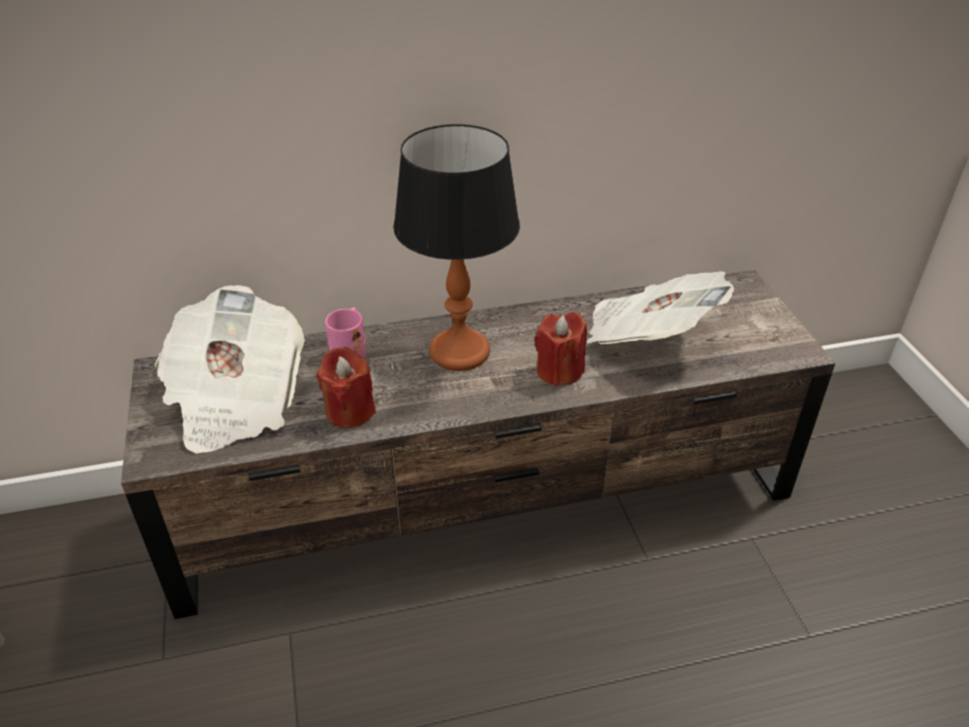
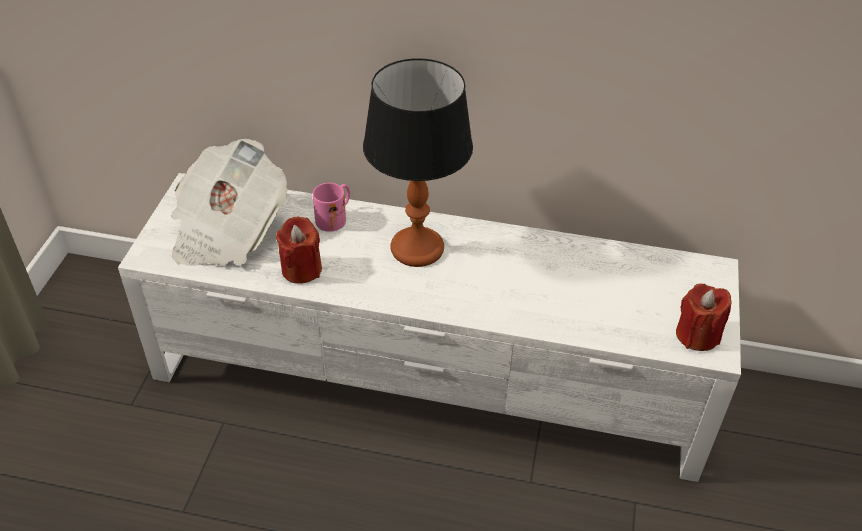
camera: 25 degrees right, 5 degrees up
(487, 496) = (431, 375): brown tv stand -> white tv stand
(559, 371) = (486, 294): red candle -> red candle (697, 335)
(648, 337) = (585, 290): newspaper -> none

